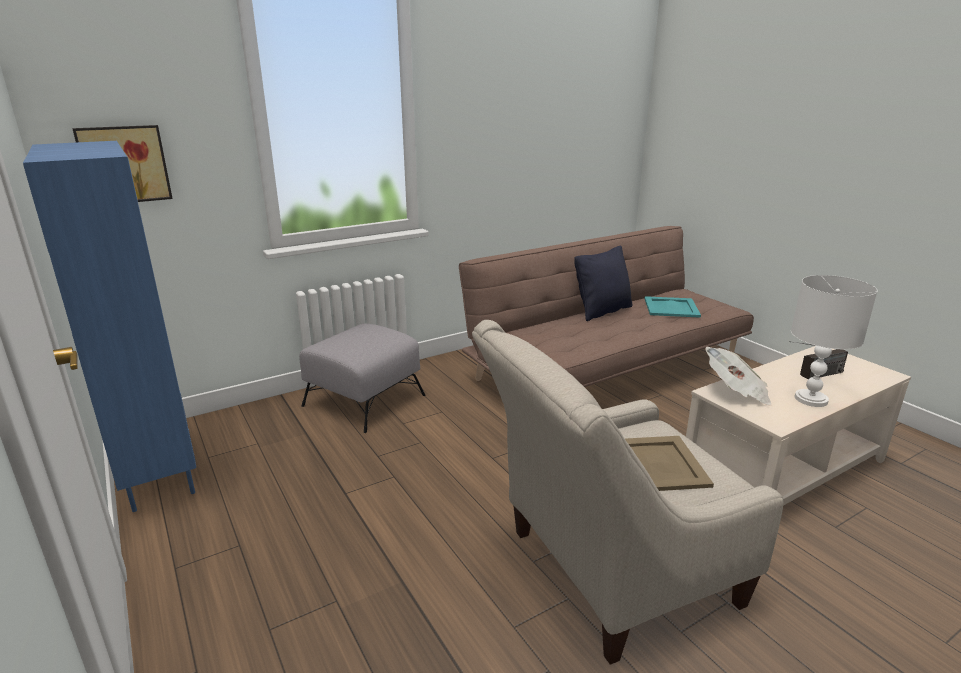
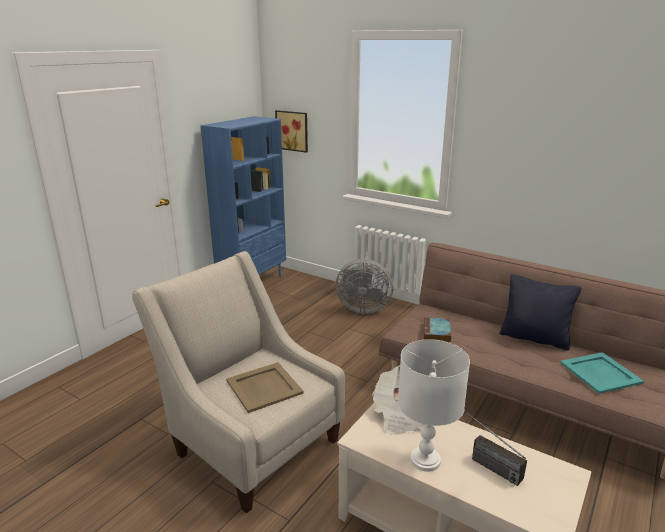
camera: 65 degrees right, 0 degrees up
(365, 400) = (362, 308): grey ottoman -> grey fan
(564, 345) = (437, 333): none -> book

